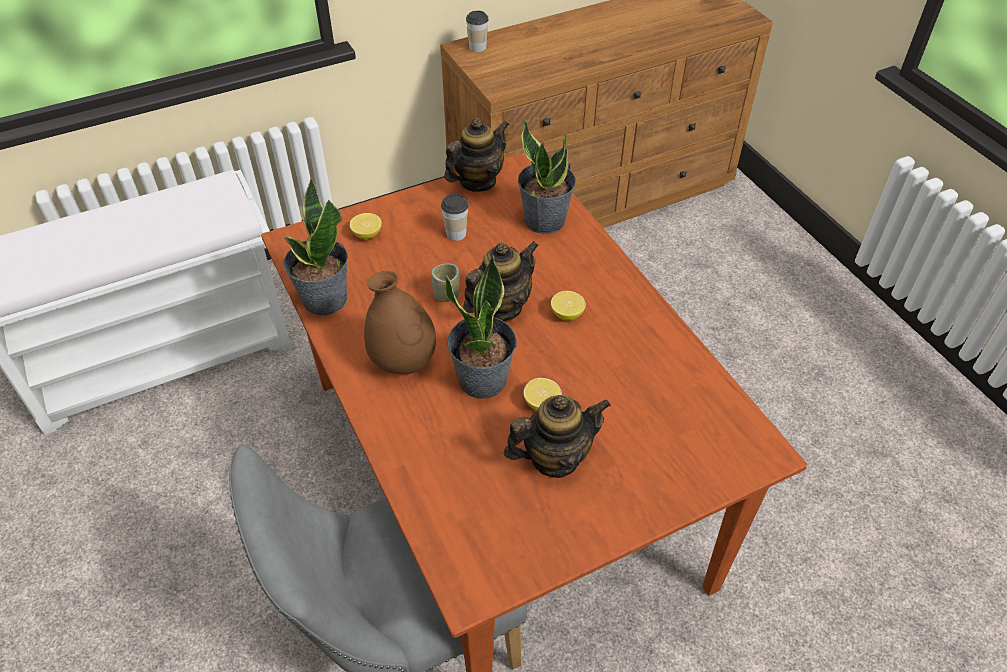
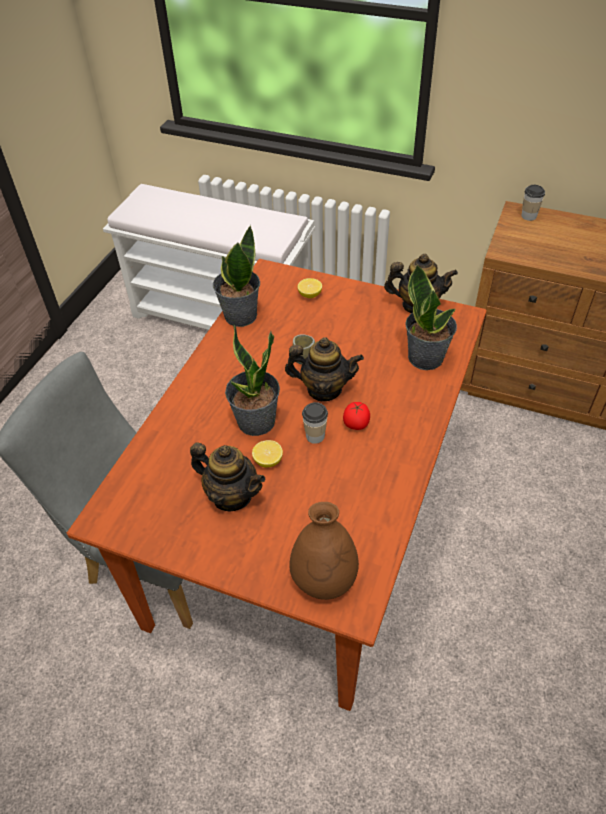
camera: 50 degrees right, 0 degrees up
(403, 362) = (231, 378): brown vase -> brown vase (324, 580)
(456, 233) = (359, 328): cup -> cup (315, 436)
(567, 314) = (356, 423): lemon -> tomato

